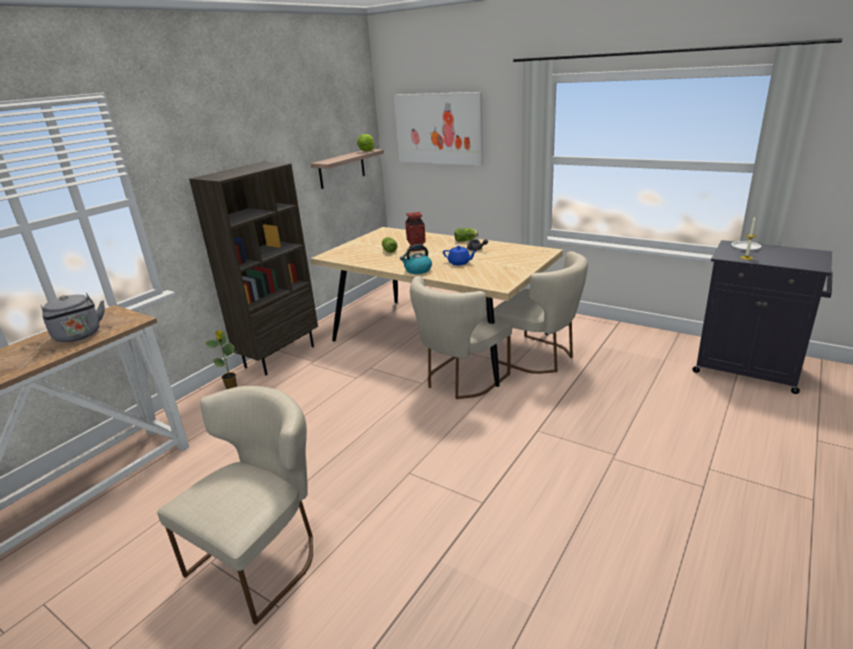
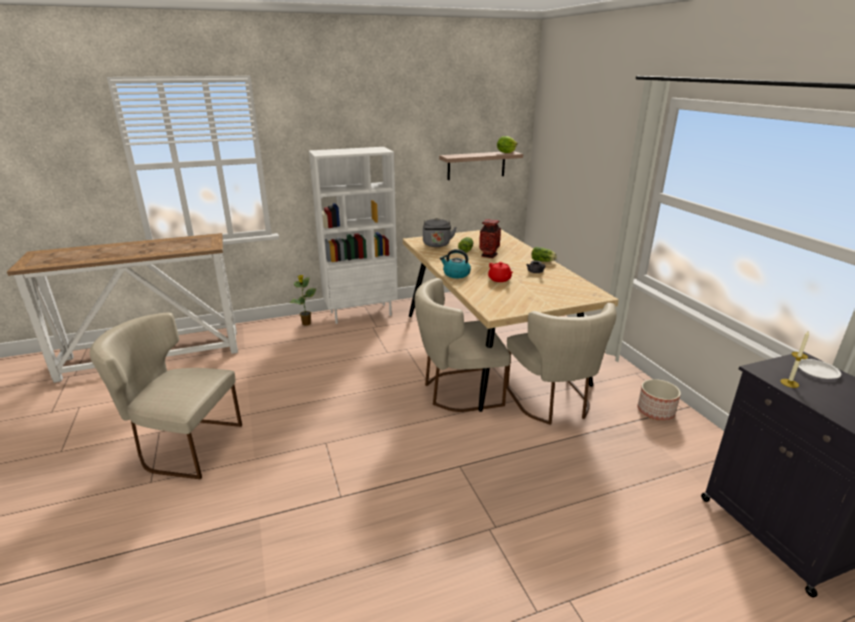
camera: 35 degrees right, 0 degrees up
(79, 336) = (173, 247): grey kettle -> grey kettle (437, 245)
(263, 557) = (182, 446): beige chair -> beige chair turned 150 degrees counterclockwise
(280, 356) = (361, 313): brown bookcase -> white bookcase
(438, 128) = (573, 142): picture -> none
(459, 263) = (499, 279): blue teapot -> red teapot
(606, 333) = (656, 412): none -> planter

